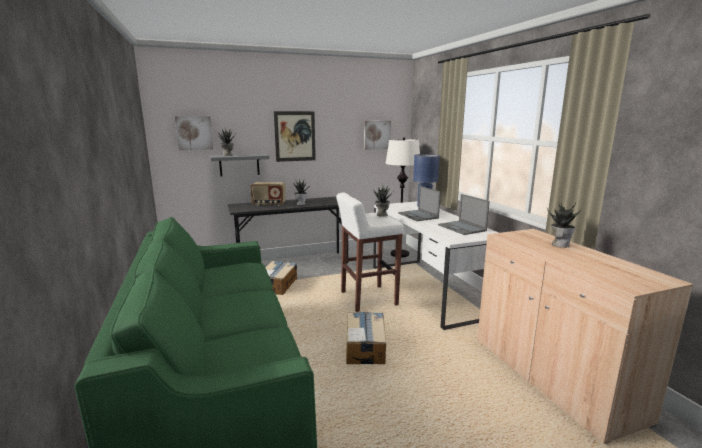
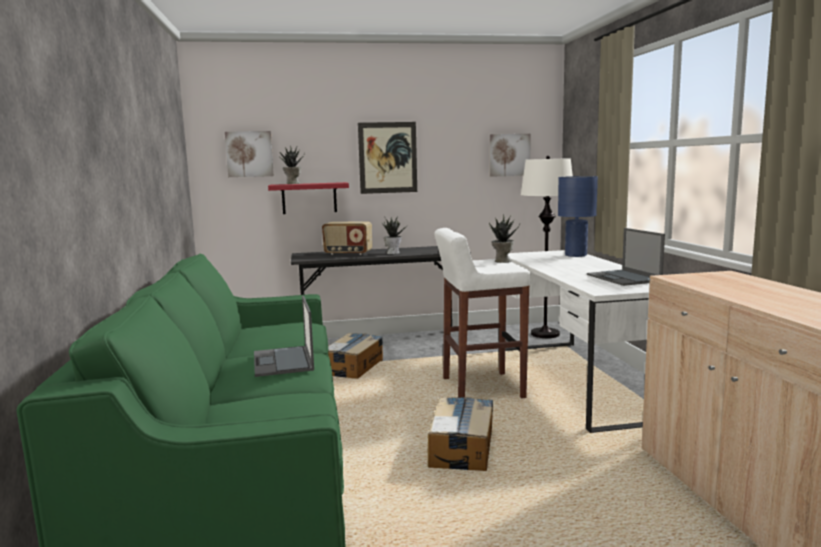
camera: 10 degrees right, 5 degrees down
(239, 165) = (309, 198): grey shelf -> red shelf
(418, 216) = (561, 265): laptop -> laptop (283, 361)
(560, 244) = (764, 287): potted plant -> none

